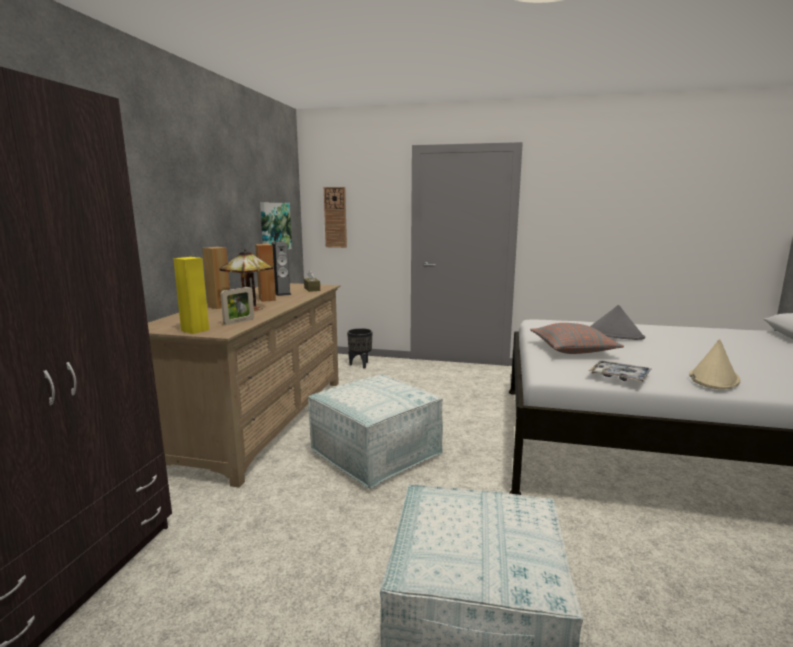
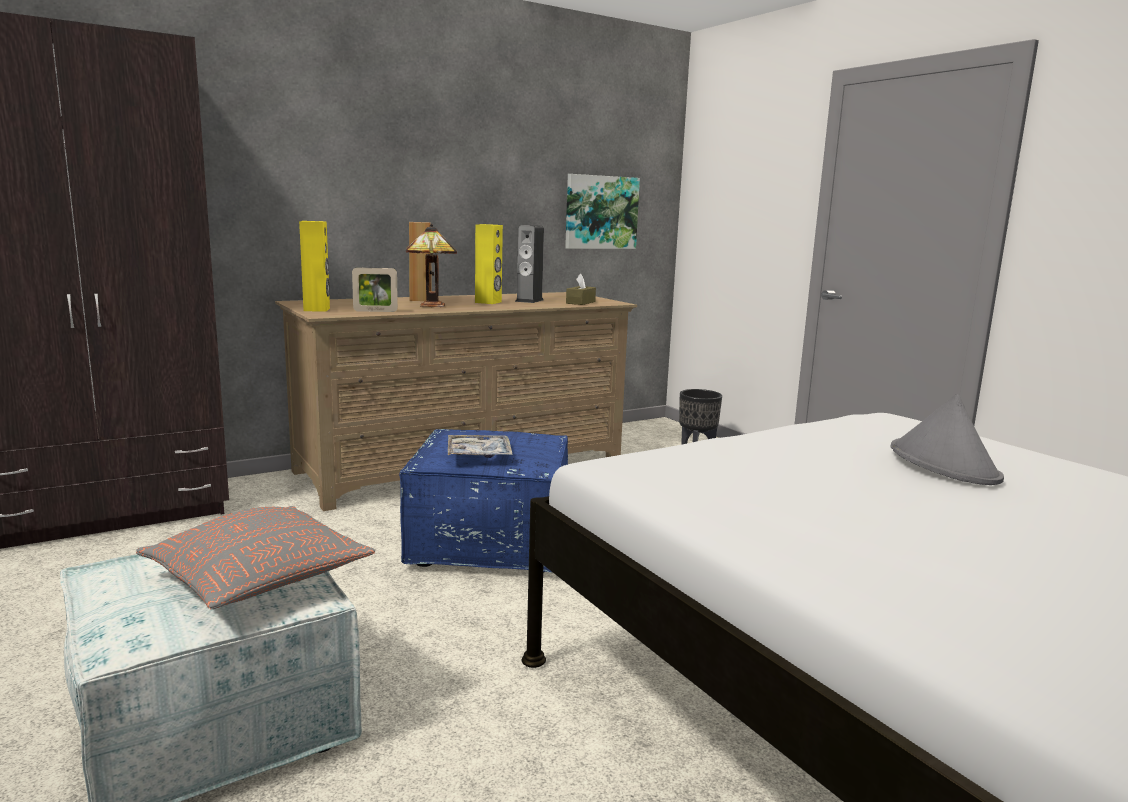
camera: 45 degrees right, 0 degrees up
(267, 299) = (488, 302): brown speaker -> yellow speaker
(335, 217) = (717, 204): wall clock -> none
(376, 455) = (490, 543): white ottoman -> blue ottoman
(573, 350) = (776, 457): grey pillow -> grey pillow (258, 579)
(619, 376) = (699, 501): tray -> tray (479, 454)
(713, 378) = (878, 569): beige hat -> none

